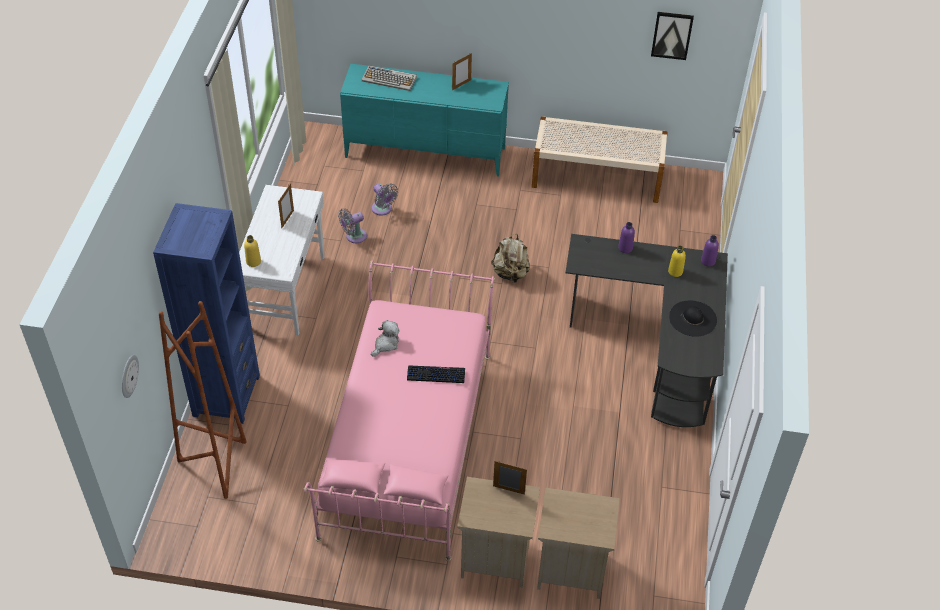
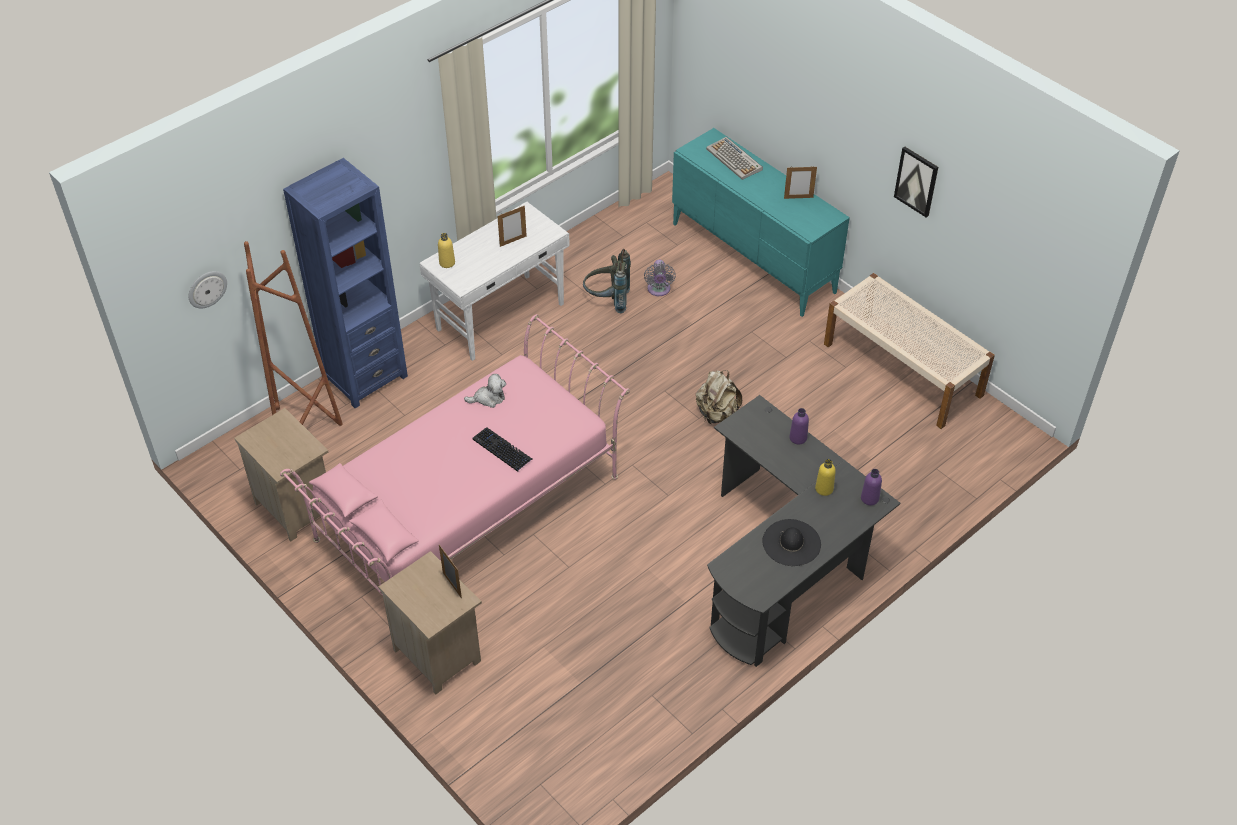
camera: 40 degrees right, 0 degrees up
(354, 236) = (607, 300): grey fan -> grey backpack
(570, 569) = (492, 708): beige nightstand -> beige nightstand (296, 506)
(672, 35) = (1015, 239): picture -> picture (916, 181)

